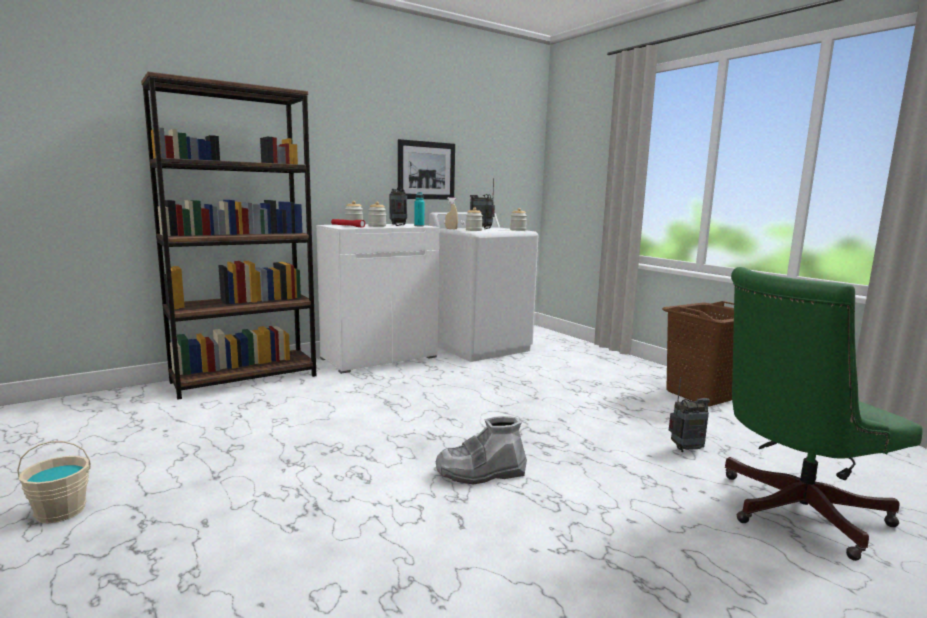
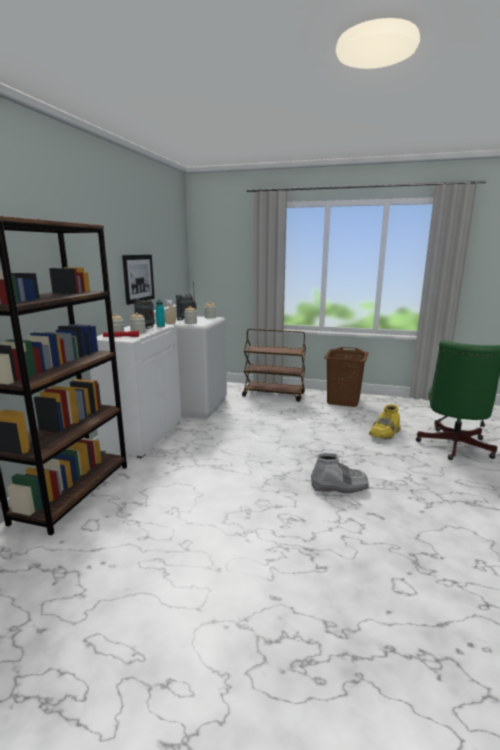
camera: 40 degrees left, 5 degrees up
(60, 511) = (167, 663): beige bucket -> none
(480, 473) = (339, 486): grey boot -> grey boot turned 120 degrees counterclockwise
(604, 362) = (274, 395): none -> brown cart
(686, 449) = (384, 433): radio -> yellow boot

